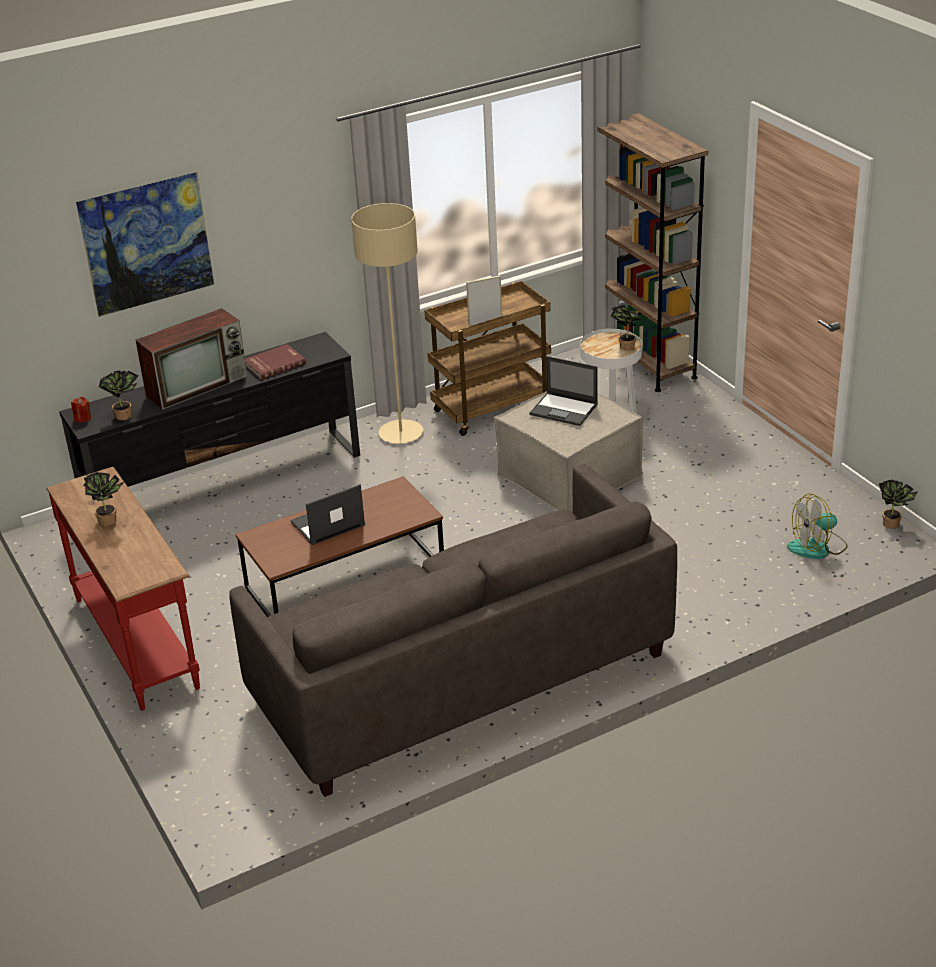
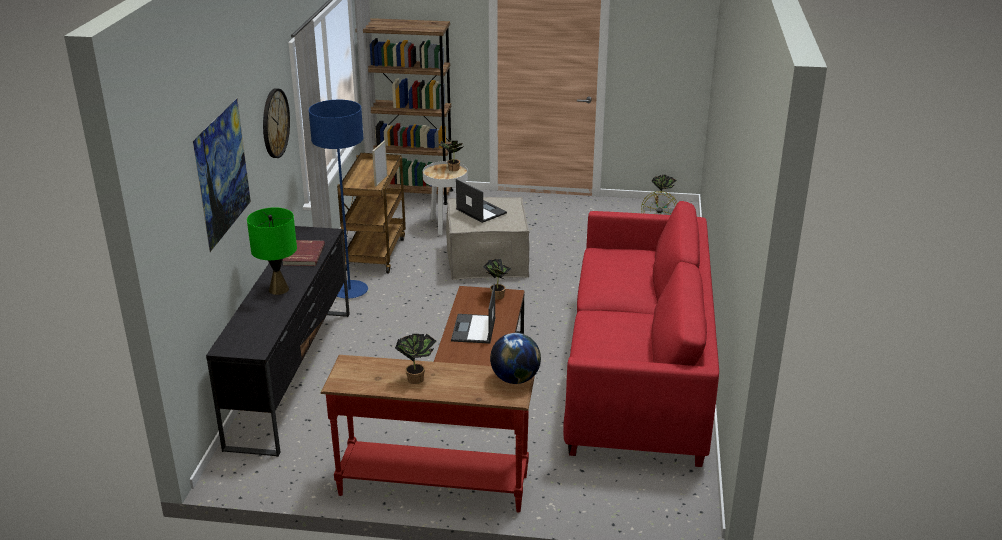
camera: 55 degrees left, 5 degrees down
(82, 418) = (237, 348): red candle -> none
(125, 414) = (265, 329): potted plant -> potted plant (496, 295)
(158, 571) = (515, 379): none -> globe
(198, 385) = (278, 289): television -> green table lamp
(301, 210) = (275, 123): none -> wall clock
(401, 434) = (349, 291): beige floor lamp -> blue floor lamp
(461, 677) = (638, 371): grey sofa -> red sofa
(564, 409) = (480, 211): laptop -> laptop turned 105 degrees counterclockwise

